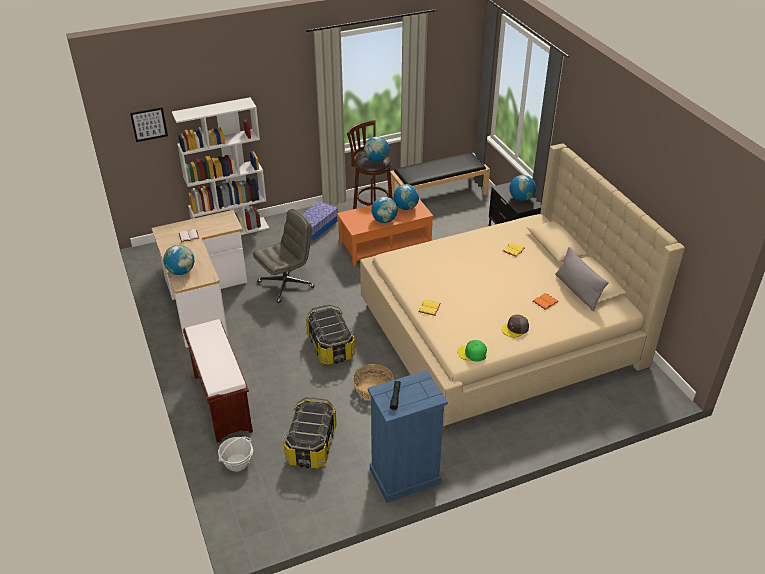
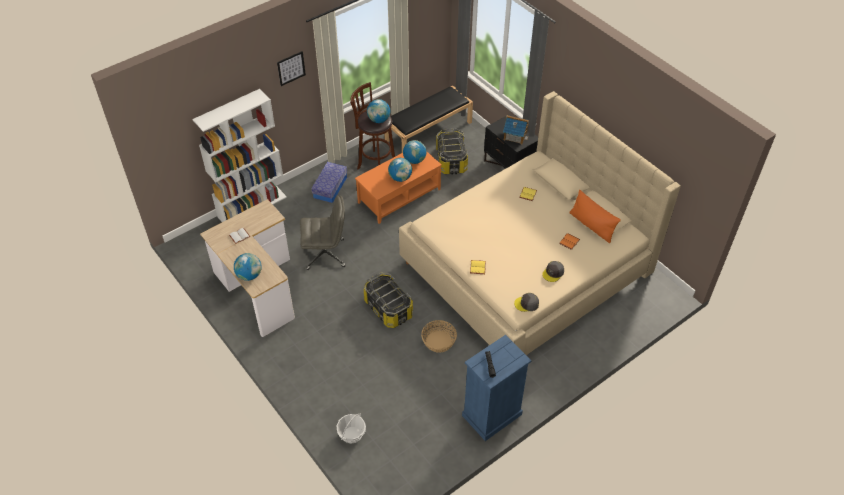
camera: 15 degrees left, 10 degrees up
(149, 124) = (173, 135): picture -> picture (291, 68)
(221, 402) = (315, 383): brown bench -> none
(286, 284) = (326, 254): grey office chair -> grey office chair turned 45 degrees clockwise
(312, 444) = (407, 404): storage box -> storage box (451, 160)
(472, 353) = (526, 304): green cap -> grey cap
(521, 198) = (515, 135): globe -> toy house
(577, 291) = (591, 226): grey pillow -> orange pillow

